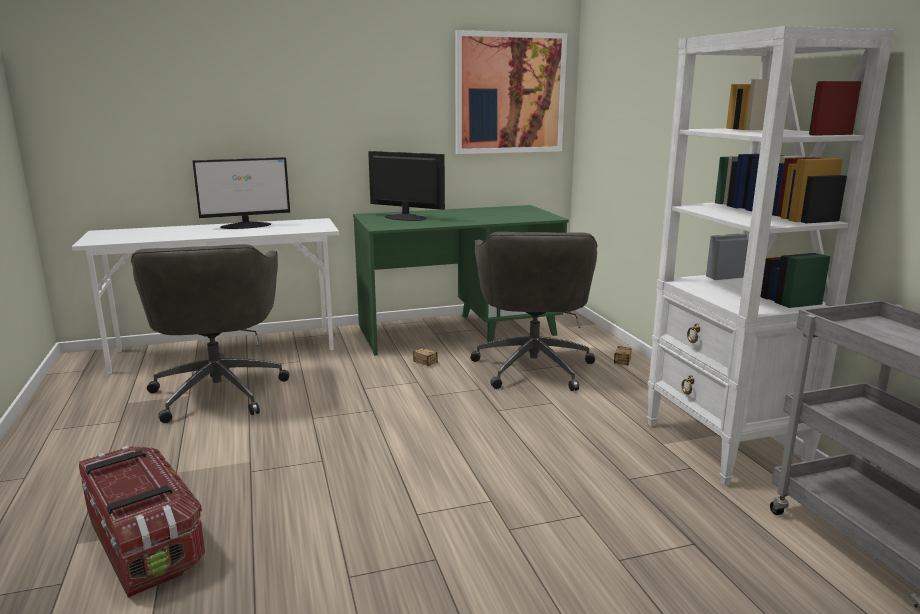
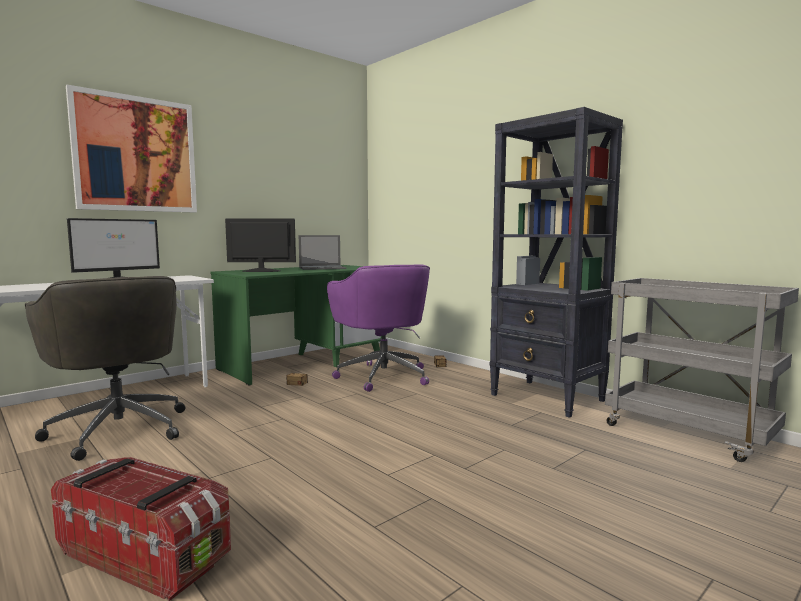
camera: 25 degrees left, 10 degrees down
(487, 214) = (322, 268): none -> laptop
(510, 93) = (325, 182): picture -> picture (136, 154)
(533, 366) = (382, 376): grey office chair -> purple office chair
(725, 446) = (547, 398): white bookcase -> black bookcase

